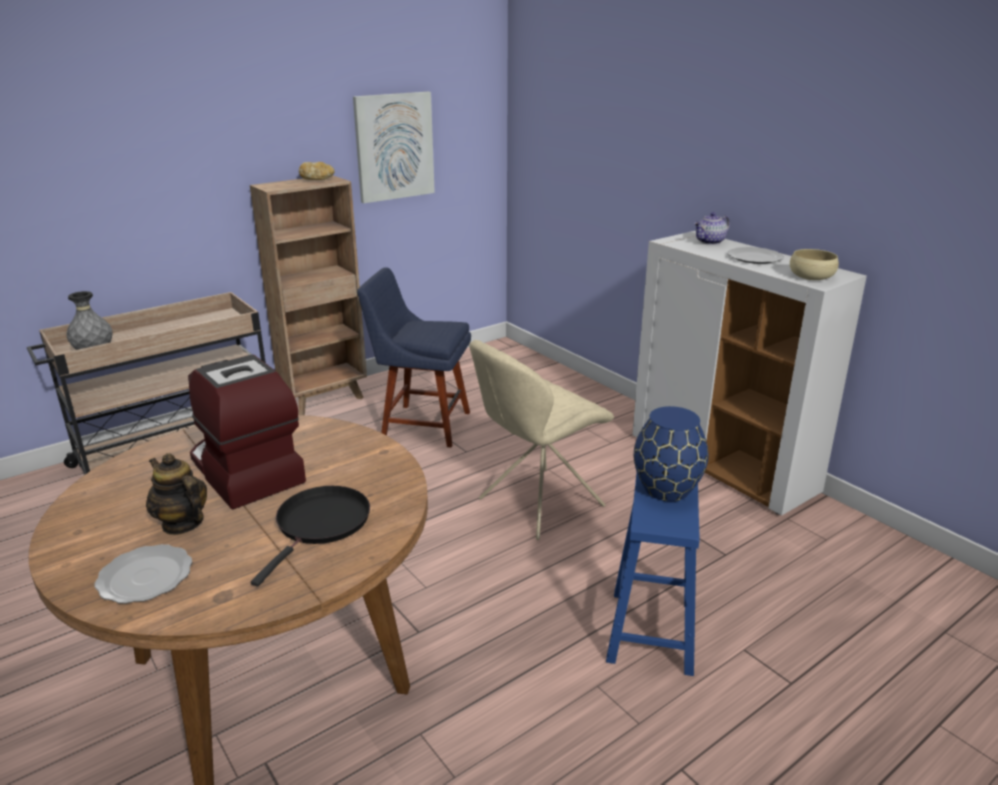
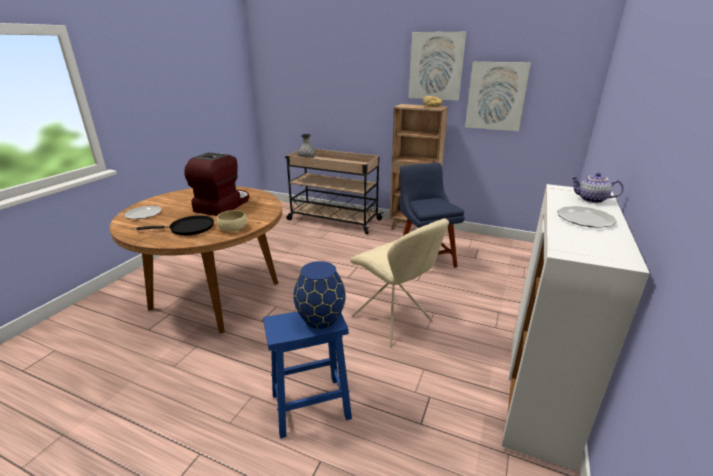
camera: 60 degrees right, 0 degrees up
(182, 523) = (180, 208): teapot -> none
(296, 109) = (436, 66): none -> picture
(537, 504) = (394, 320): beige chair -> beige chair turned 150 degrees counterclockwise
(811, 276) = (580, 246): beige bowl -> beige bowl (233, 228)

